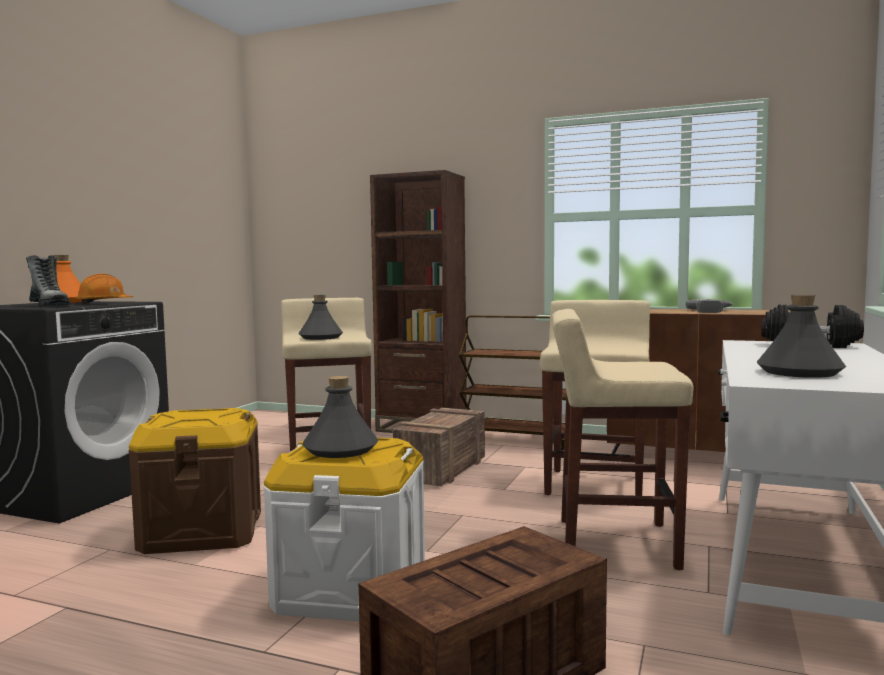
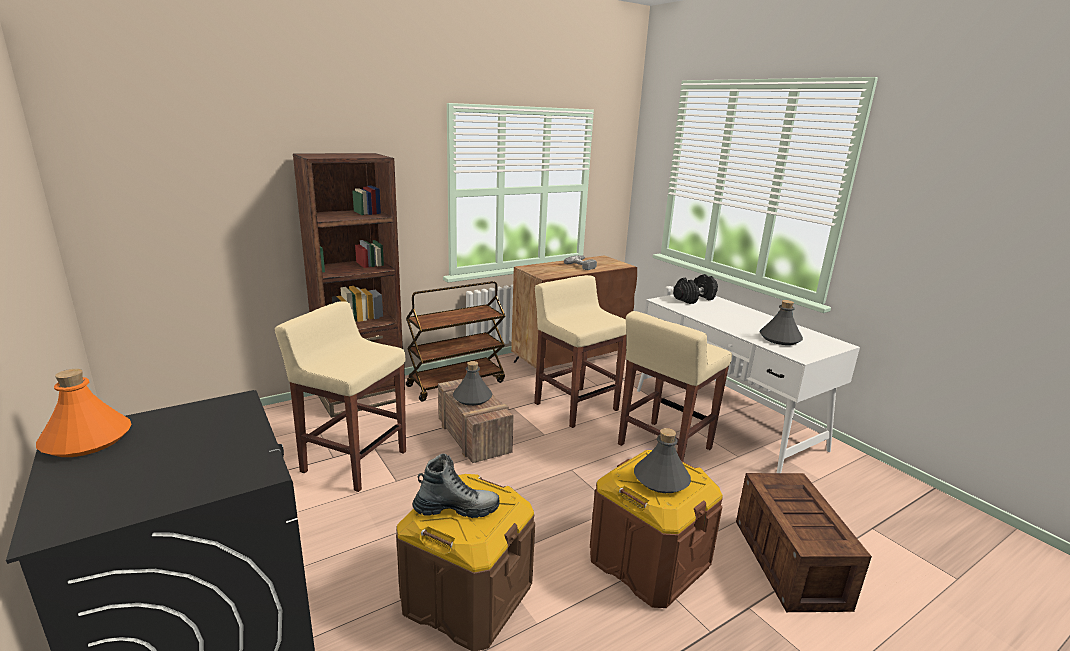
camera: 55 degrees left, 15 degrees up
(50, 306) = (194, 465): boot -> boot (456, 509)
(104, 303) = (218, 424): orange hard hat -> none
(321, 337) = (354, 359): grey bottle -> grey bottle (472, 398)
(351, 589) = (648, 562): white storage box -> brown storage box

